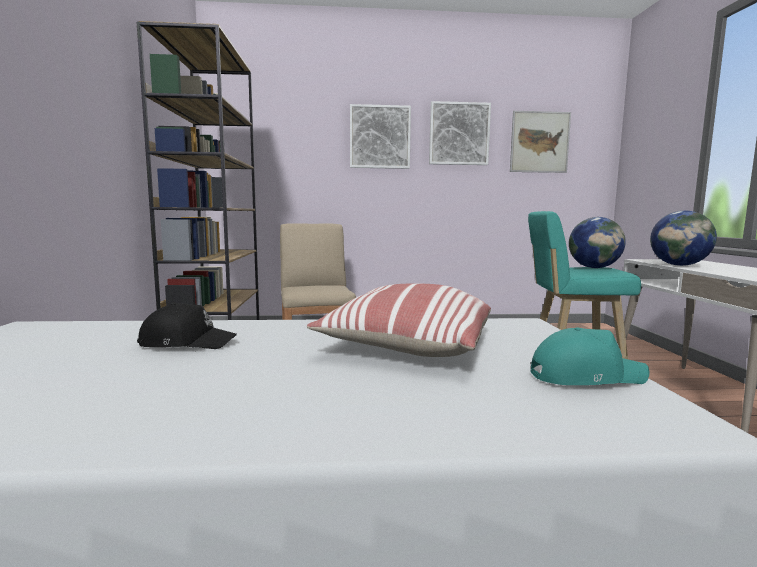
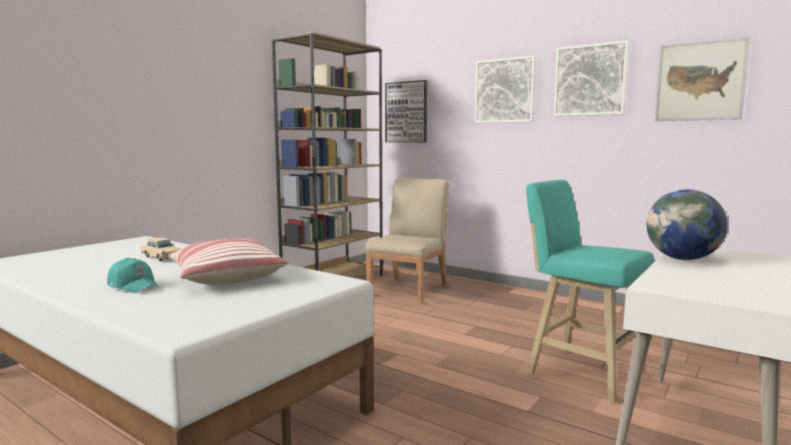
camera: 40 degrees right, 0 degrees up
(187, 343) = (161, 257): black cap -> beige toy car
(262, 152) = (406, 112): none -> picture
(585, 376) = (234, 309): turquoise cap -> turquoise cap (133, 286)
(594, 267) = (604, 249): globe -> none

